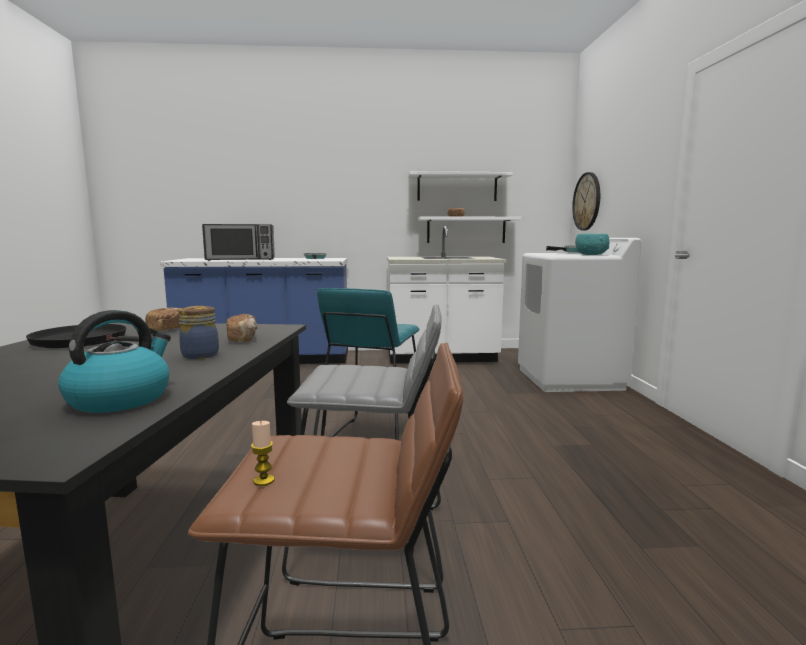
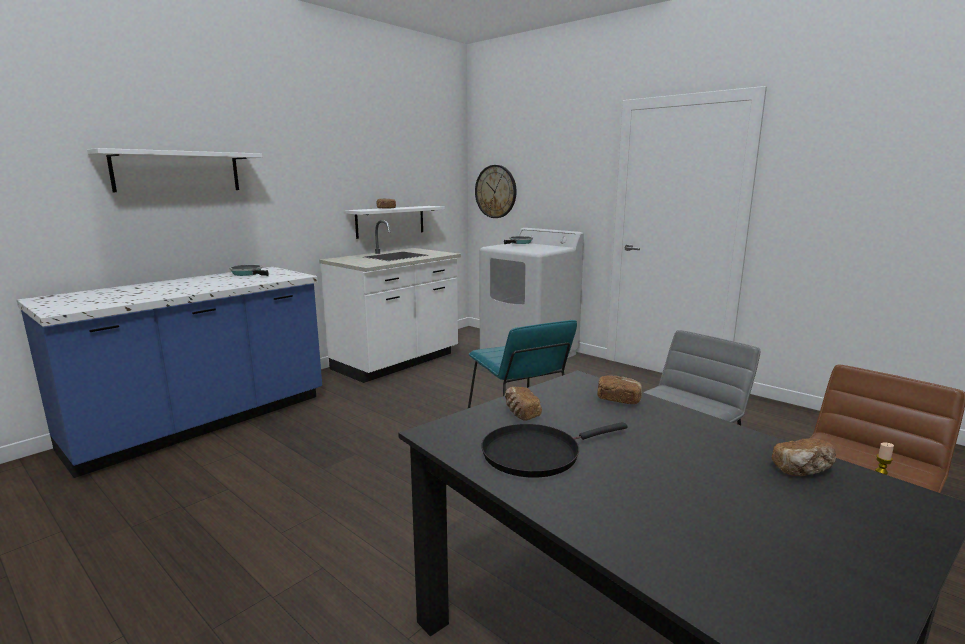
camera: 45 degrees left, 5 degrees up
(121, 399) = (803, 470): kettle -> bread
(199, 355) = (670, 424): jar -> none
(241, 259) = (162, 291): microwave -> none
(457, 187) = (379, 175): white shelf -> white shelf (177, 171)
(591, 254) = (551, 248): turquoise bowl -> none

